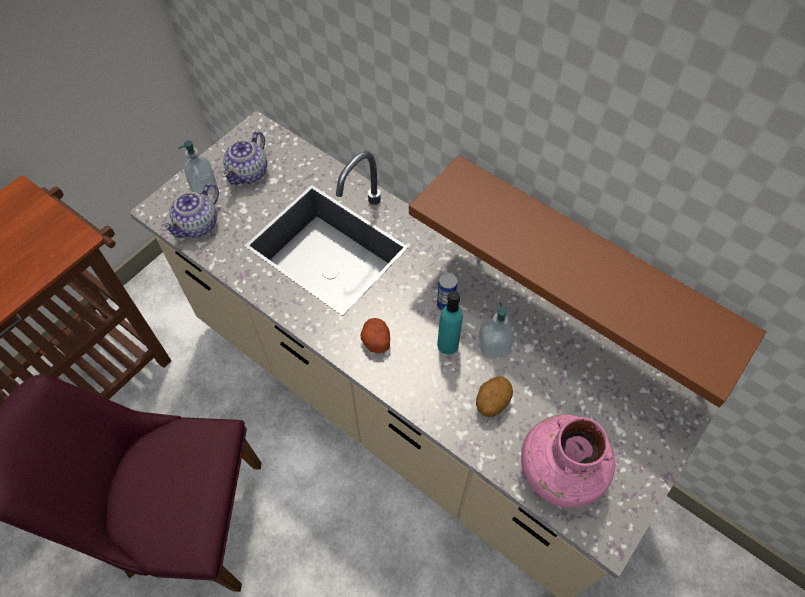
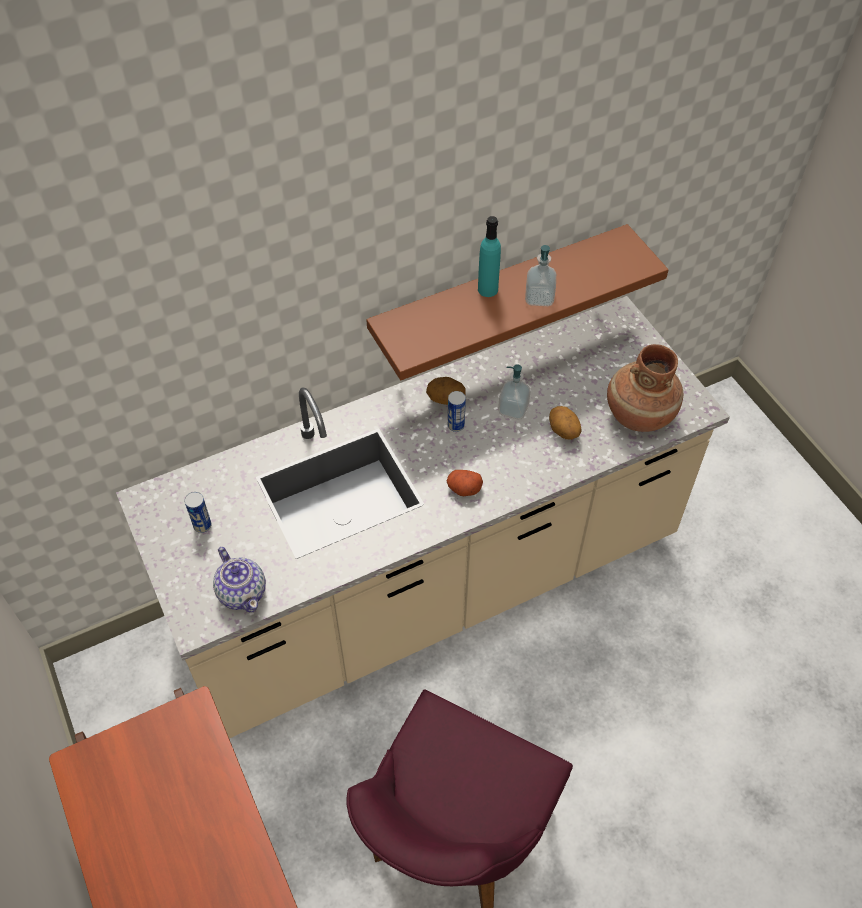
camera: 65 degrees left, 5 degrees down
(204, 186) = (192, 572): soap dispenser -> soap dispenser (539, 298)
(249, 173) = (202, 525): teapot -> can
(448, 344) = (495, 439): turquoise bottle -> turquoise bottle (487, 289)
(471, 285) = (446, 399): none -> potato
(559, 470) = (638, 414): pink vase -> brown vase

